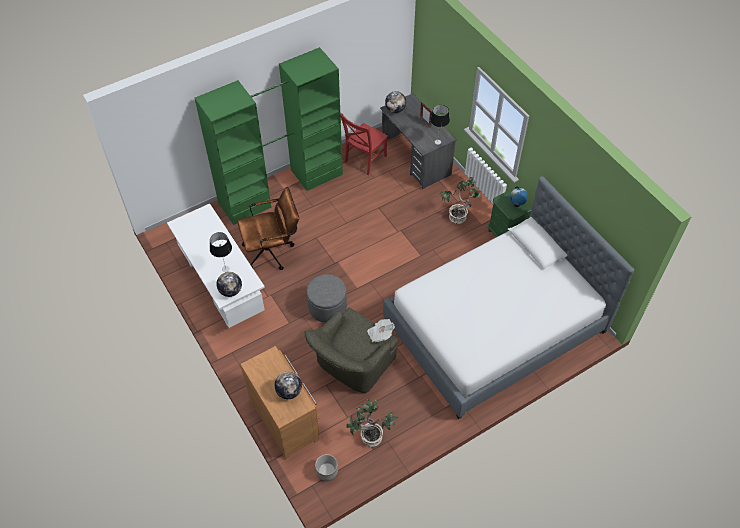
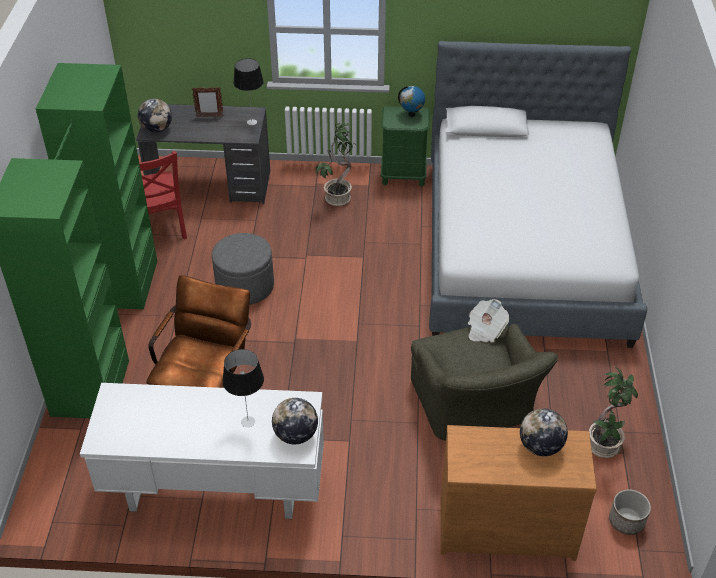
camera: 55 degrees left, 10 degrees down
(327, 307) = (360, 386): grey ottoman -> grey ottoman (245, 286)

